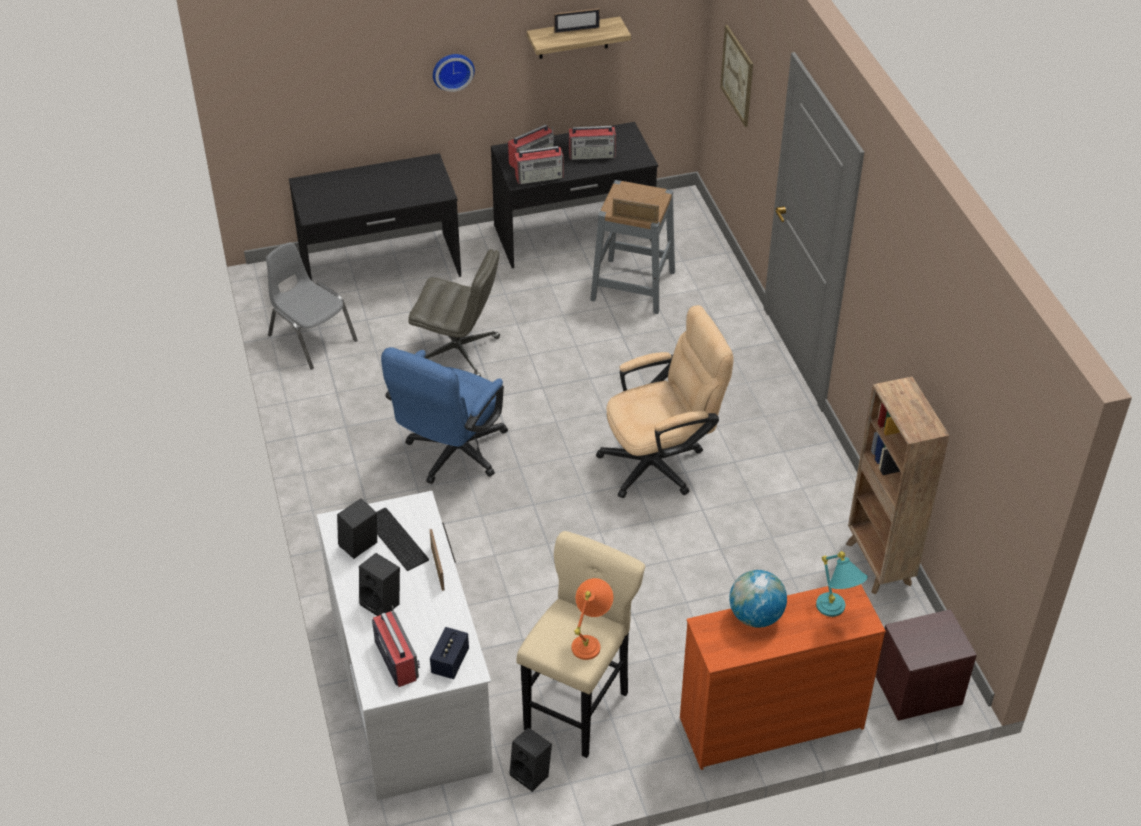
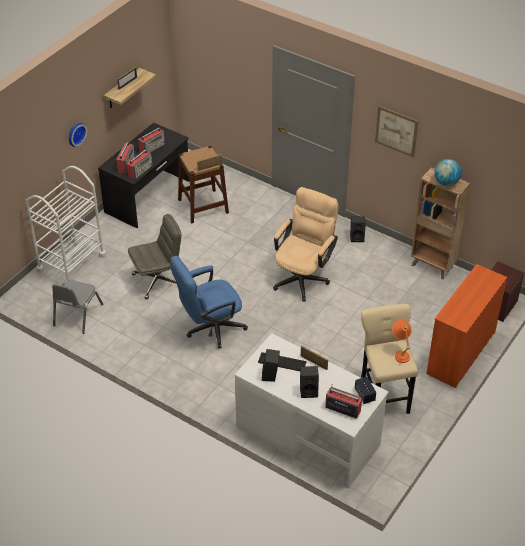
camera: 40 degrees left, 0 degrees up
(311, 338) = (77, 315): grey chair -> grey chair turned 75 degrees counterclockwise
(380, 268) = (71, 263): black desk -> white cart
(451, 456) = (210, 328): blue office chair -> blue office chair turned 75 degrees clockwise
(532, 774) = (396, 434): black speaker -> black speaker (357, 237)
(633, 286) = (203, 206): grey stool -> brown stool
(737, 75) = (215, 72): picture -> picture (396, 131)
(755, 616) = (457, 301): globe -> globe (446, 182)
(836, 613) = (483, 281): turquoise table lamp -> none

